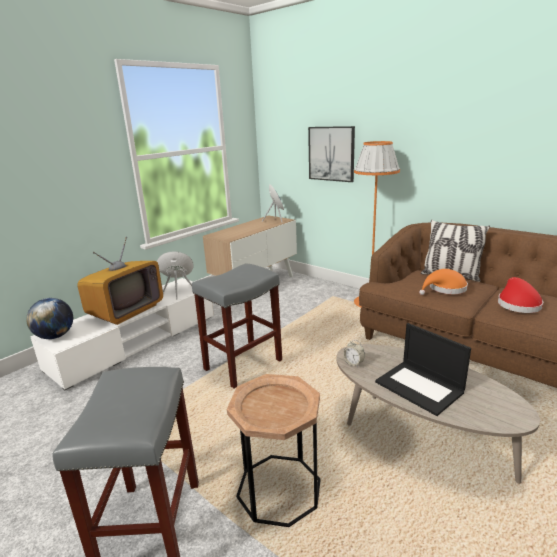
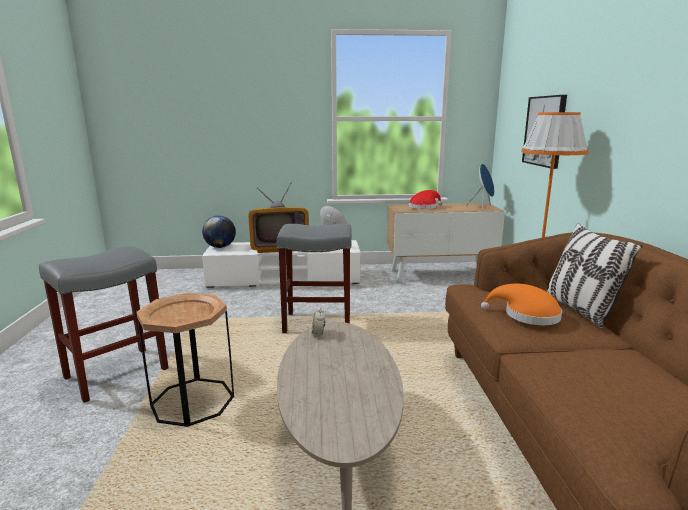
camera: 45 degrees right, 5 degrees down
(420, 387) = (323, 374): laptop -> none
(517, 304) = (582, 362): red hat -> red hat (424, 207)

